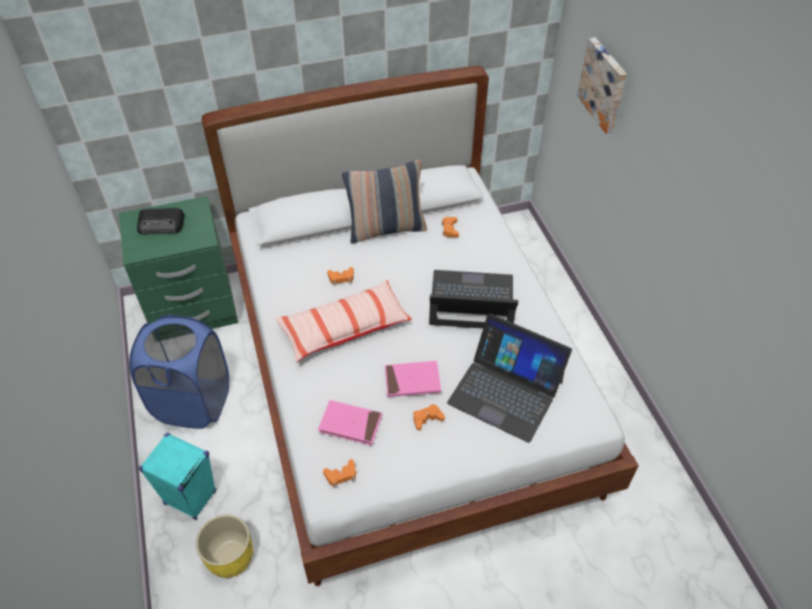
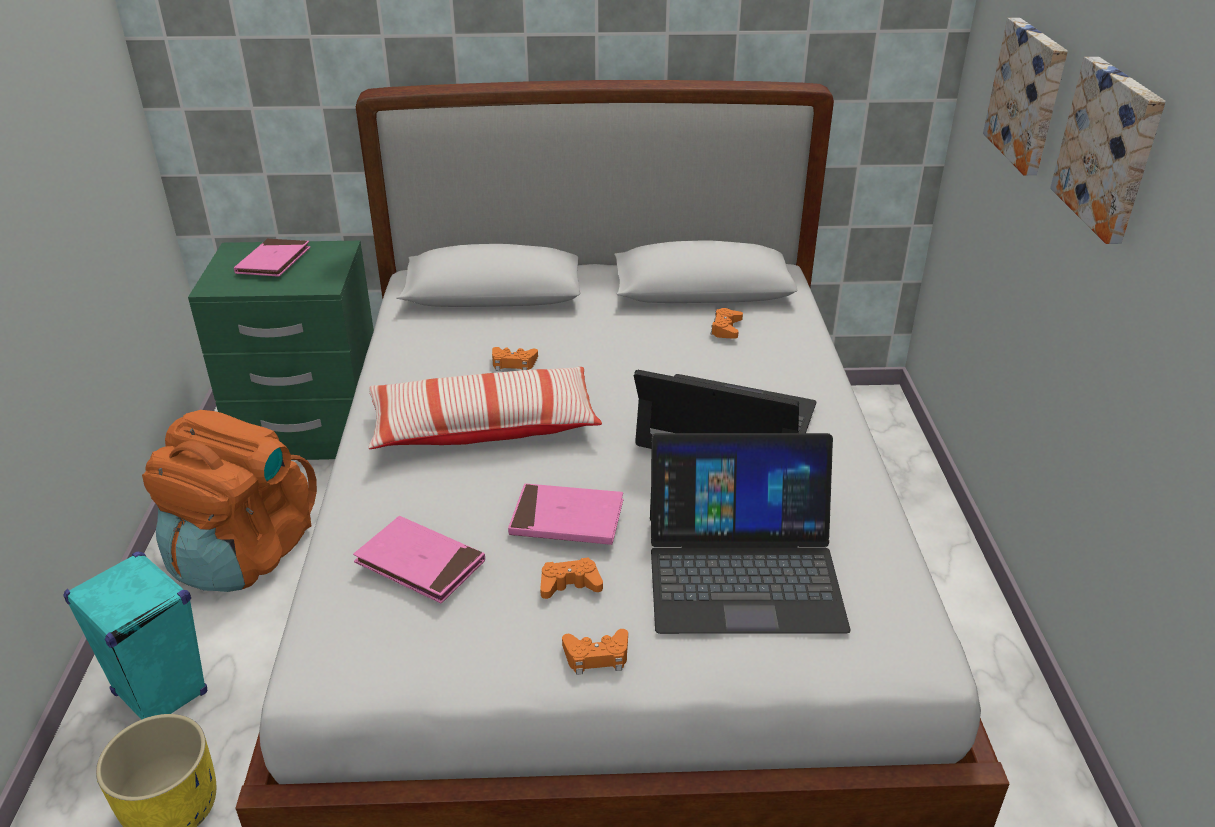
camera: 15 degrees right, 15 degrees down
(162, 224) = (274, 261): radio -> pink book
(193, 402) = (243, 553): blue laundry basket -> orange backpack
(341, 475) = (360, 643): orange game controller -> orange game controller (597, 656)
(386, 229) = (618, 315): pillow -> none
(506, 391) = (743, 569): laptop -> laptop turned 45 degrees counterclockwise
(655, 139) = (1111, 148): none -> picture

